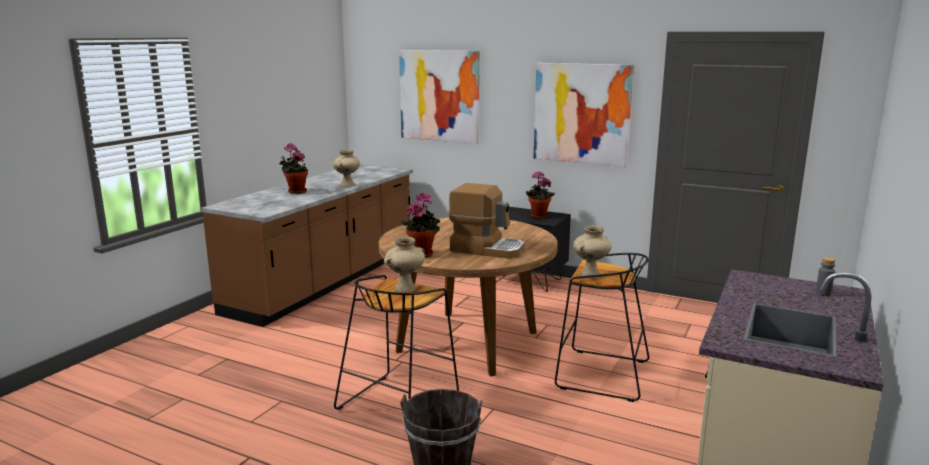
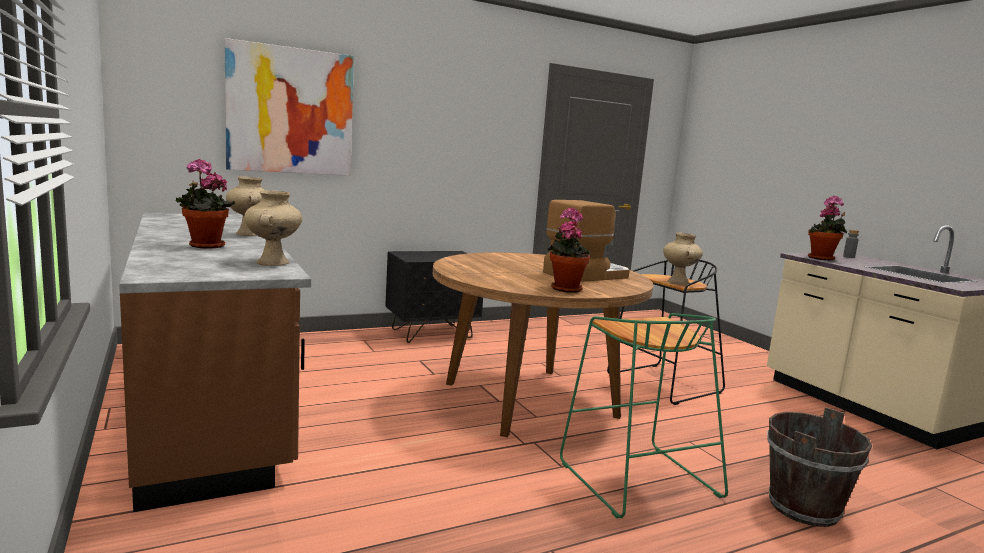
camera: 55 degrees left, 5 degrees down
(398, 403) = (635, 479): black stool -> green stool
(405, 289) = (644, 324): beige vase -> beige vase (273, 263)
(538, 216) = (447, 255): potted plant -> potted plant (822, 259)
(581, 113) = (472, 140): picture -> none

